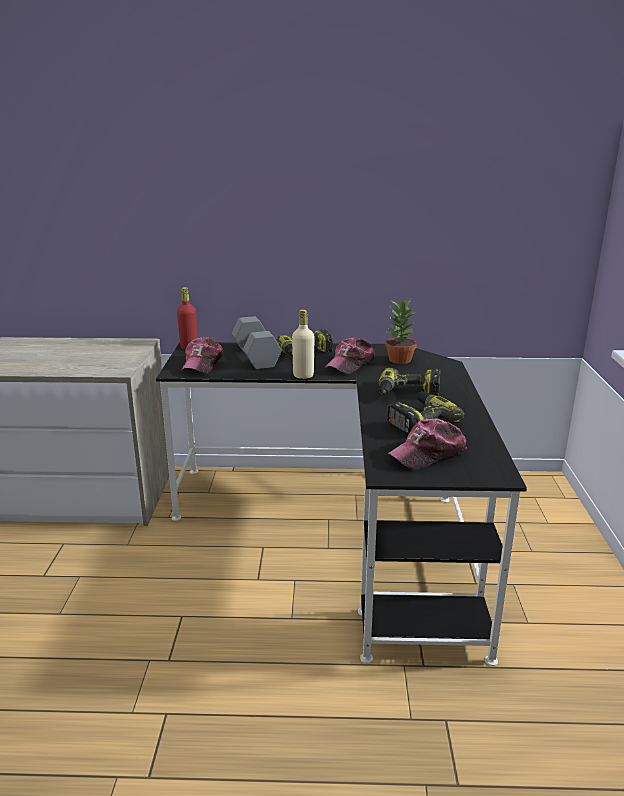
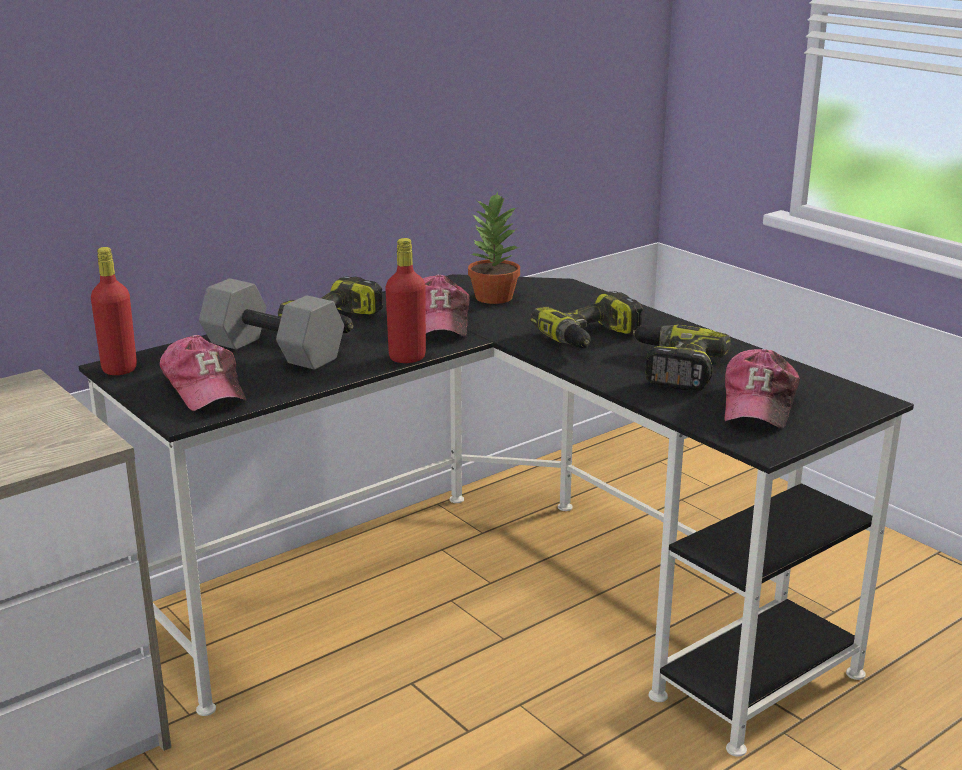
camera: 40 degrees left, 0 degrees up
(303, 375) = (407, 358): beige bottle -> red bottle

